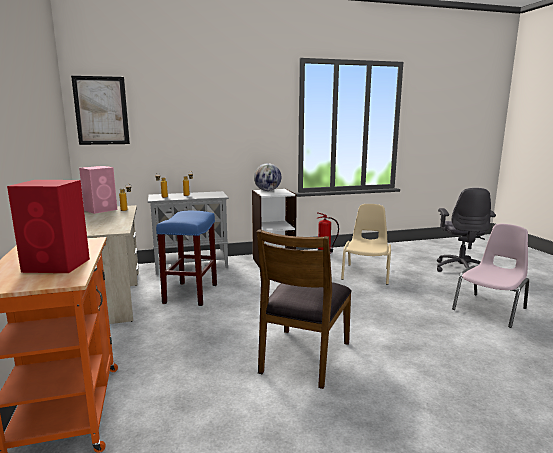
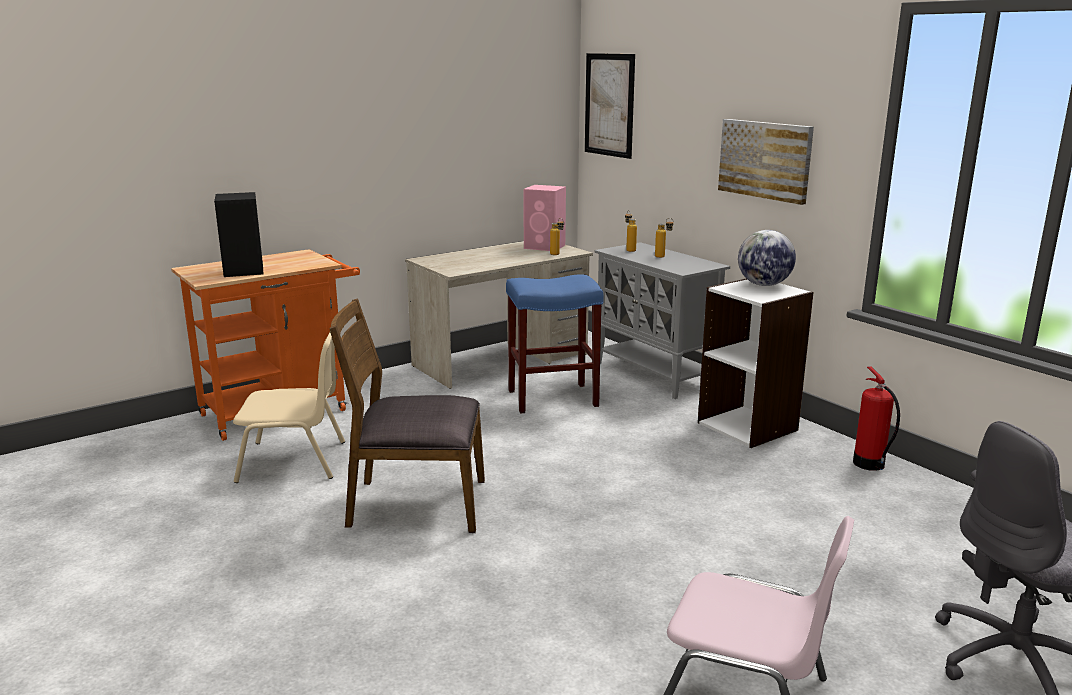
camera: 70 degrees right, 5 degrees up
(58, 265) = (243, 271): red speaker -> black speaker
(236, 132) = (765, 160): none -> picture
(366, 274) = (797, 523): beige chair -> beige chair (294, 461)

